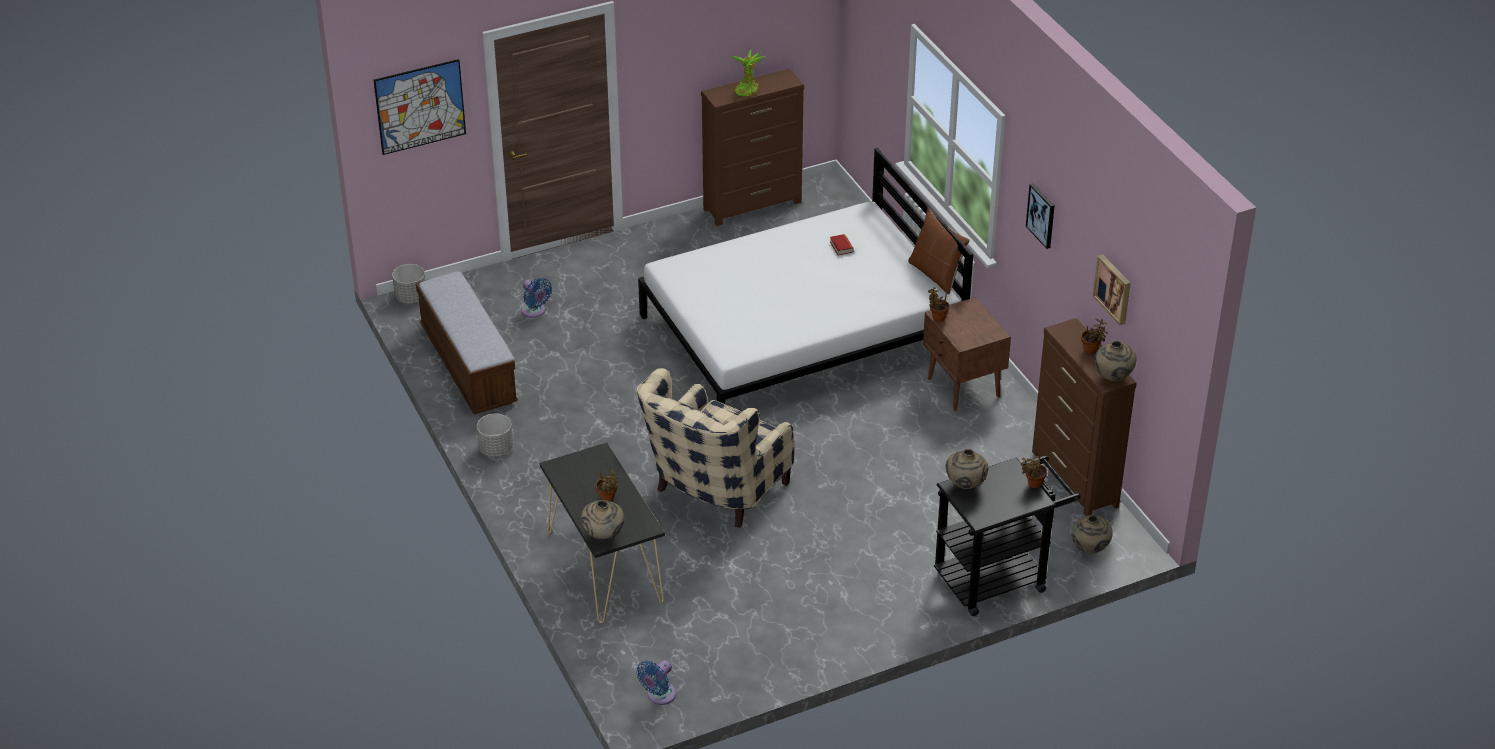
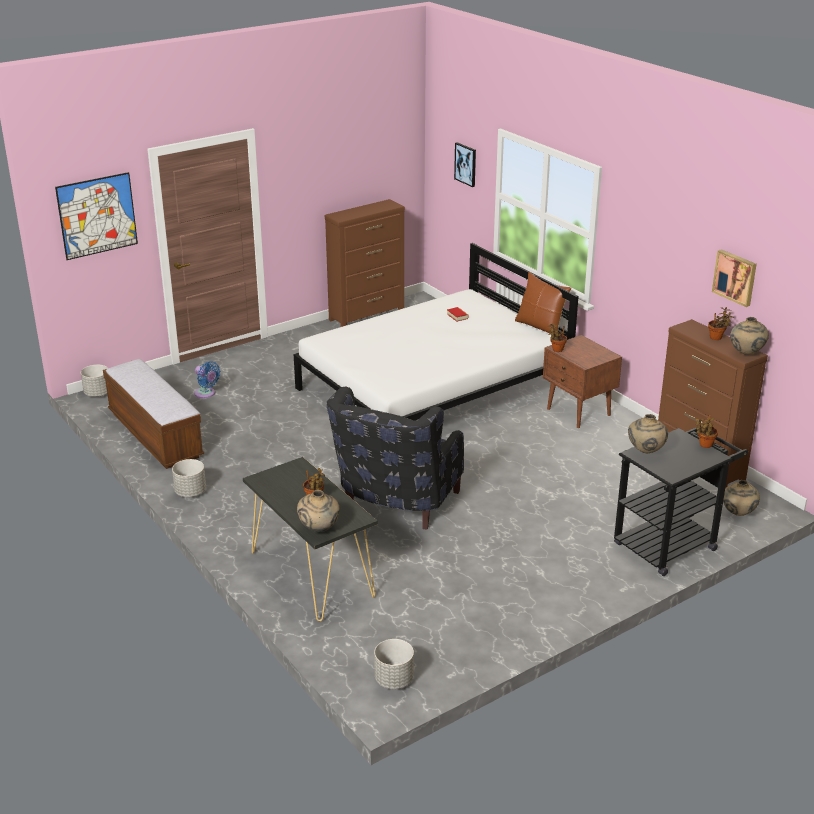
camera: 10 degrees left, 10 degrees down
(659, 696) = (394, 680): blue fan -> grey planter
(713, 492) = (395, 505): beige armchair -> black armchair
(747, 89) = (361, 211): potted plant -> none
(1041, 215) = (646, 241): picture -> picture (466, 164)

